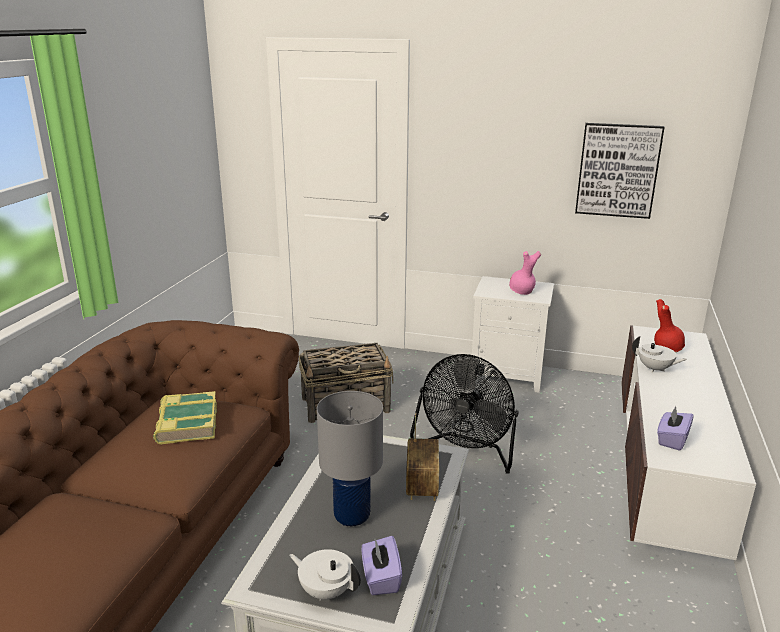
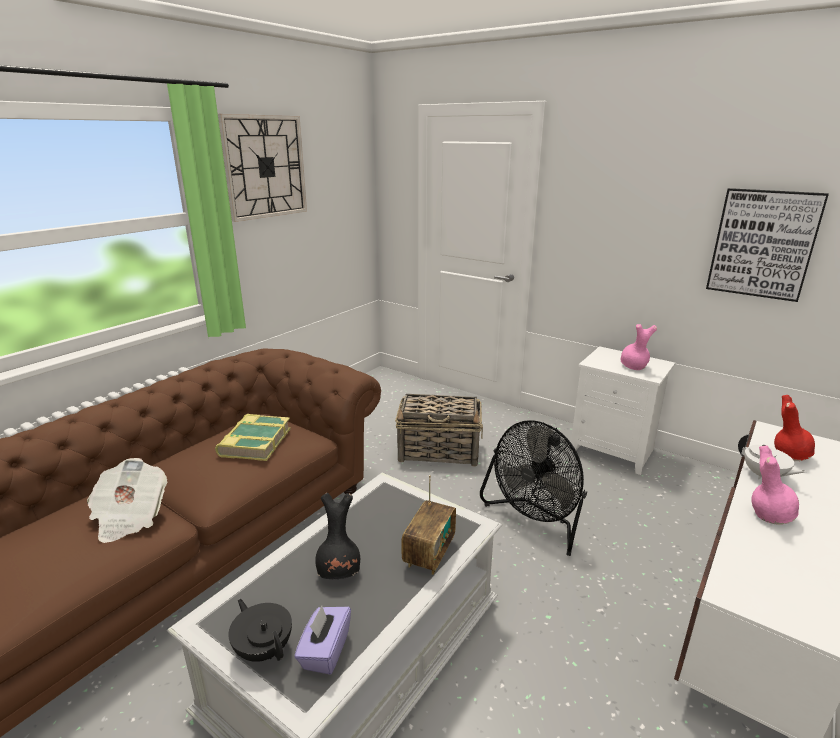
camera: 20 degrees right, 0 degrees up
(104, 519) = (130, 516): none -> newspaper
(116, 116) = (265, 167): none -> wall clock
(326, 590) = (264, 648): white teapot -> black teapot
(352, 517) = (340, 572): grey table lamp -> black vase
(669, 398) = (768, 515): none -> pink vase
(672, 439) = (750, 570): purple tissue box -> none

